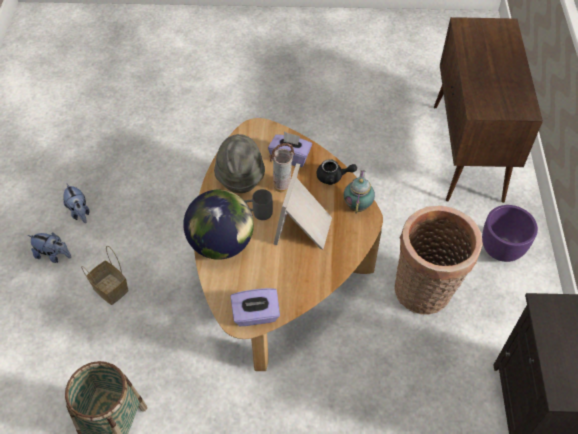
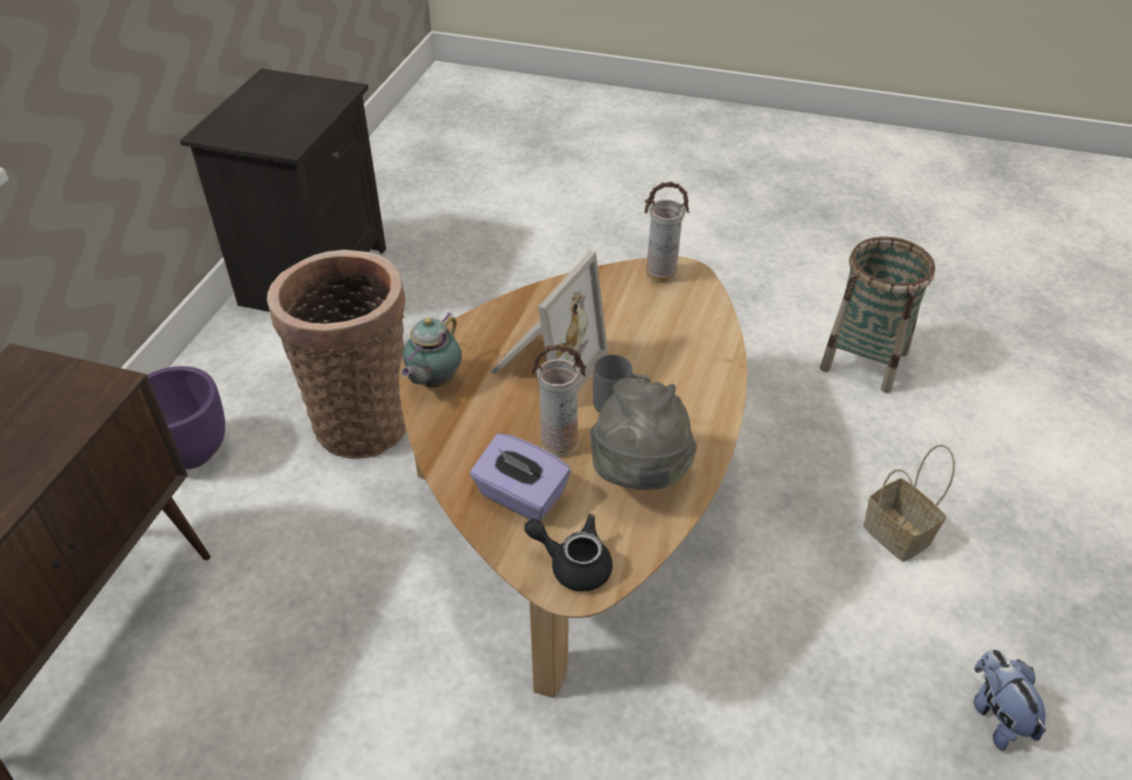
camera: 165 degrees left, 10 degrees down
(54, 255) = (1028, 623): plush toy -> none
(222, 243) = (697, 369): globe -> none
(256, 315) = (660, 275): purple tissue box -> vase
(333, 177) = (451, 438): black teapot -> black teapot (573, 564)

